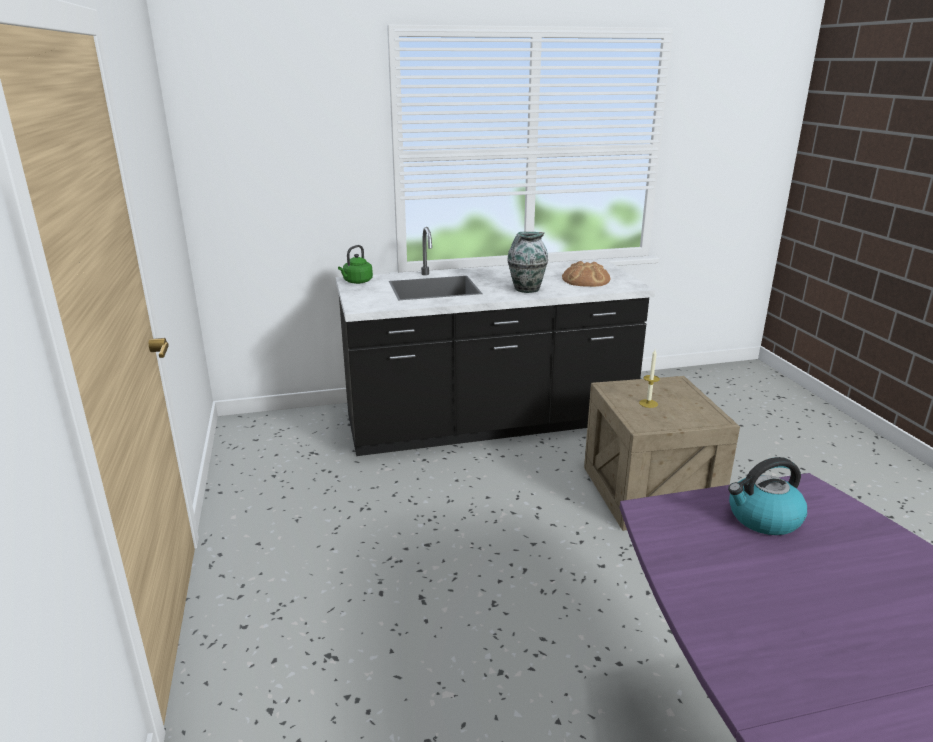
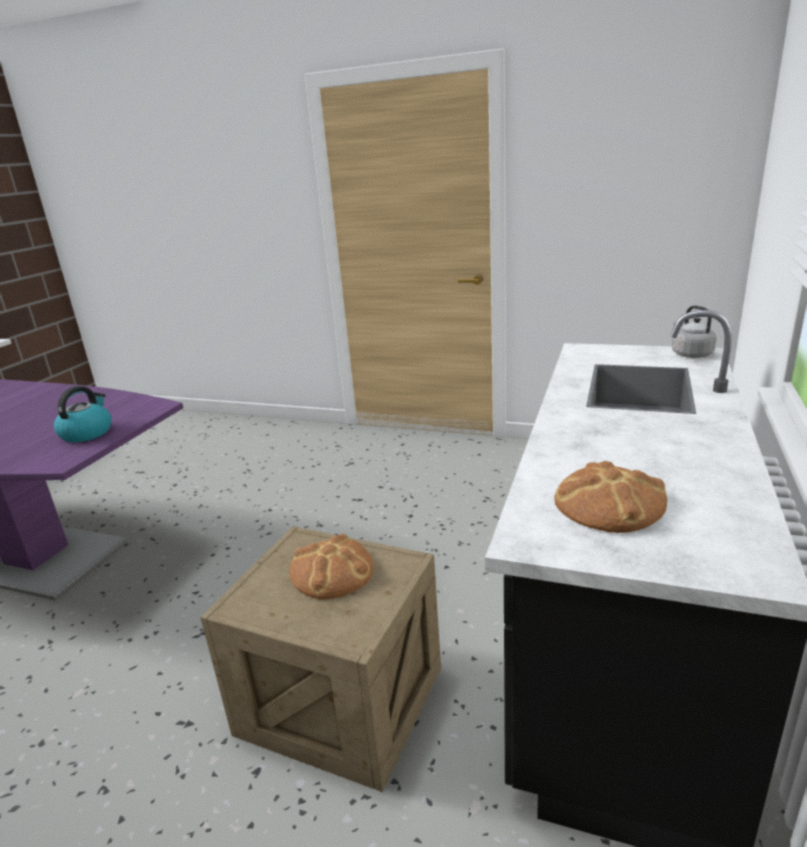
camera: 125 degrees right, 0 degrees up
(356, 282) = (690, 354): green kettle -> grey kettle
(526, 289) = (584, 437): vase -> none
(648, 403) = (332, 571): candle -> bread

